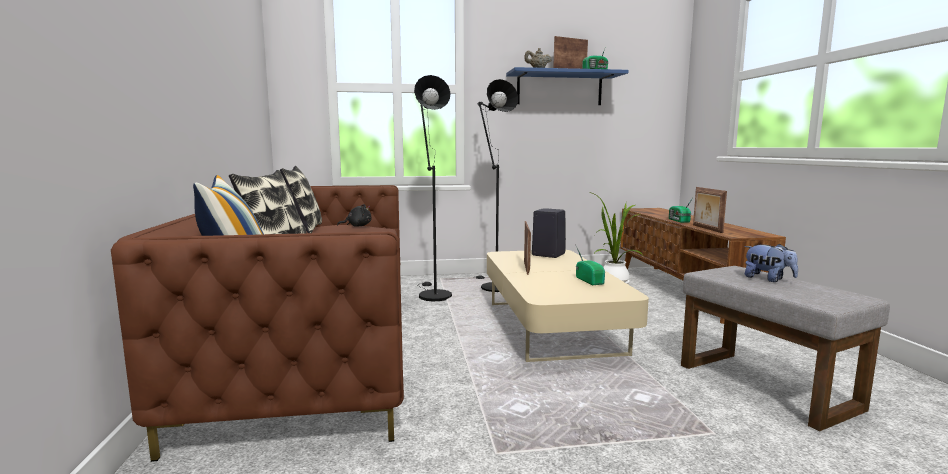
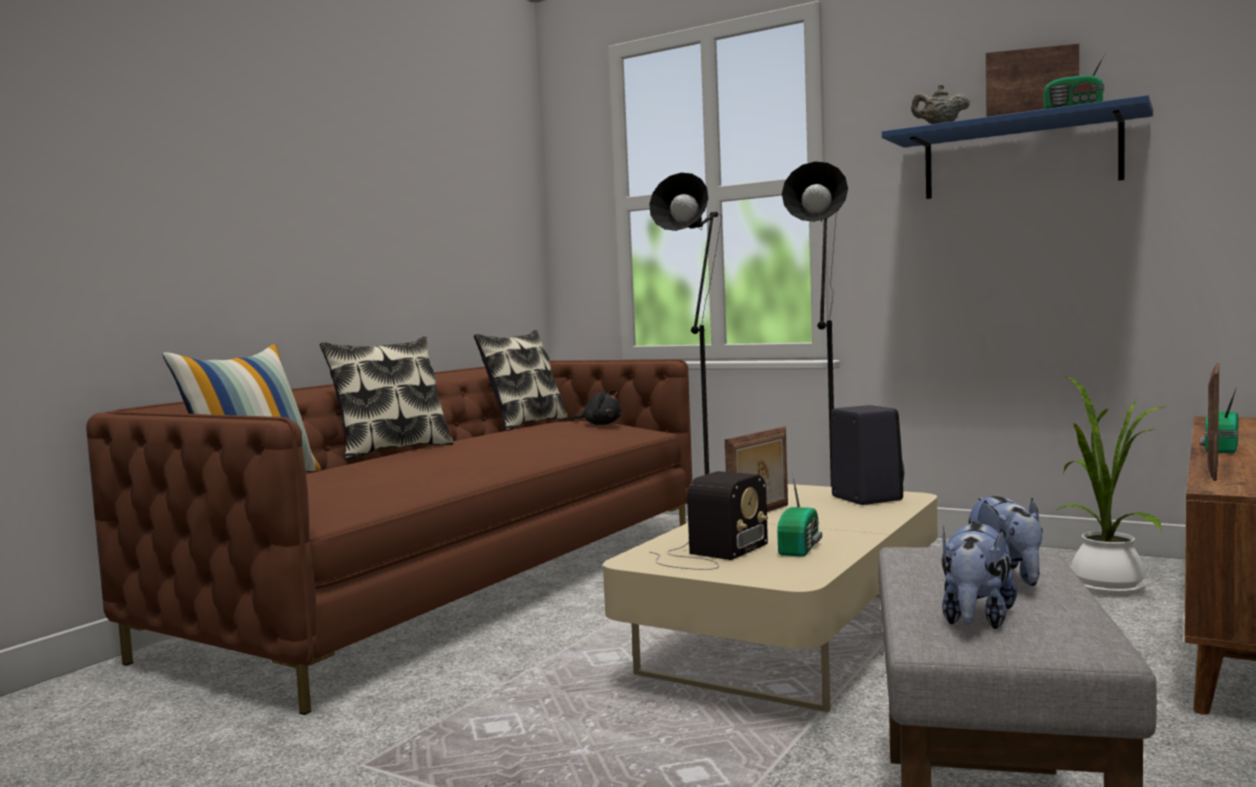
camera: 40 degrees right, 5 degrees down
(563, 290) = (709, 554): none -> radio
(810, 294) = (975, 620): none -> plush toy

